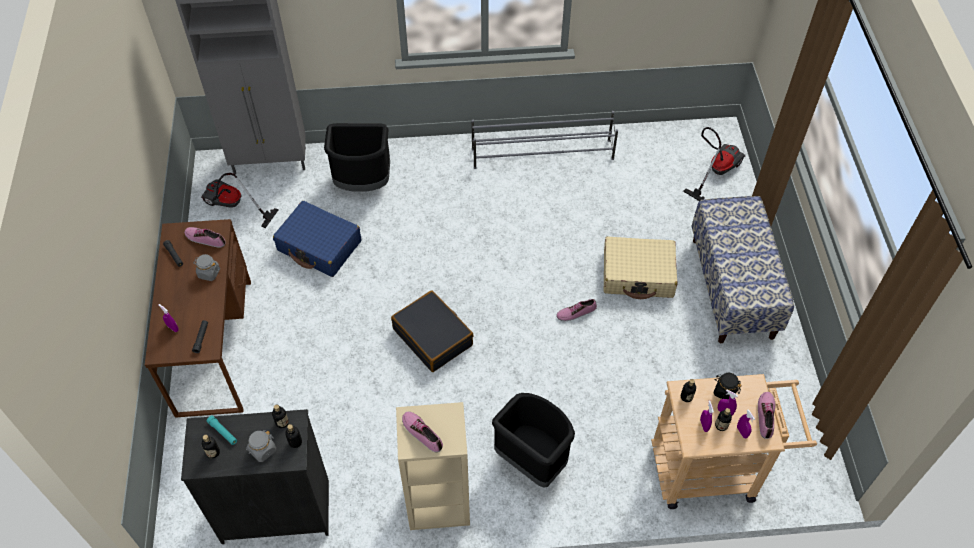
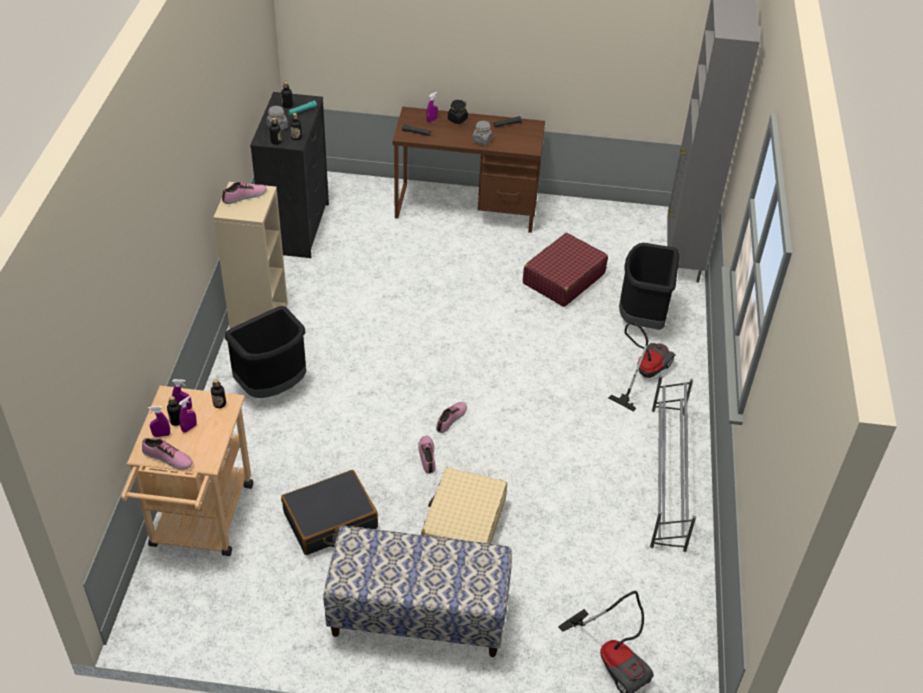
camera: 100 degrees right, 10 degrees down
(205, 239) = (521, 141): shoe -> shoe (451, 419)
(232, 206) = (625, 228): vacuum cleaner -> vacuum cleaner (643, 374)
(319, 246) = (563, 278): blue suitcase -> red suitcase
(433, 337) = (432, 341): black suitcase -> black suitcase (330, 521)
(724, 391) = (211, 435): black jar -> black jar (457, 119)

